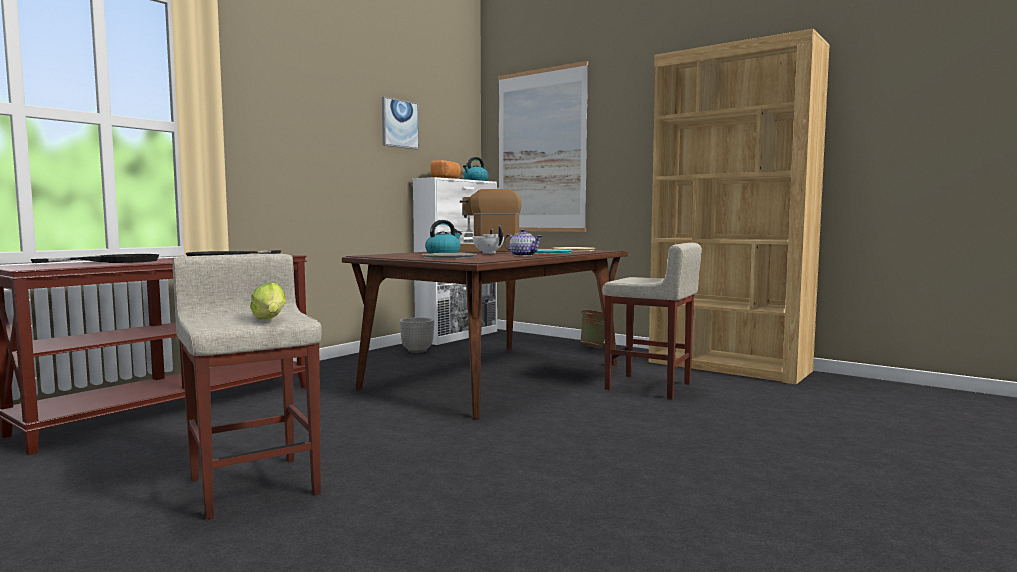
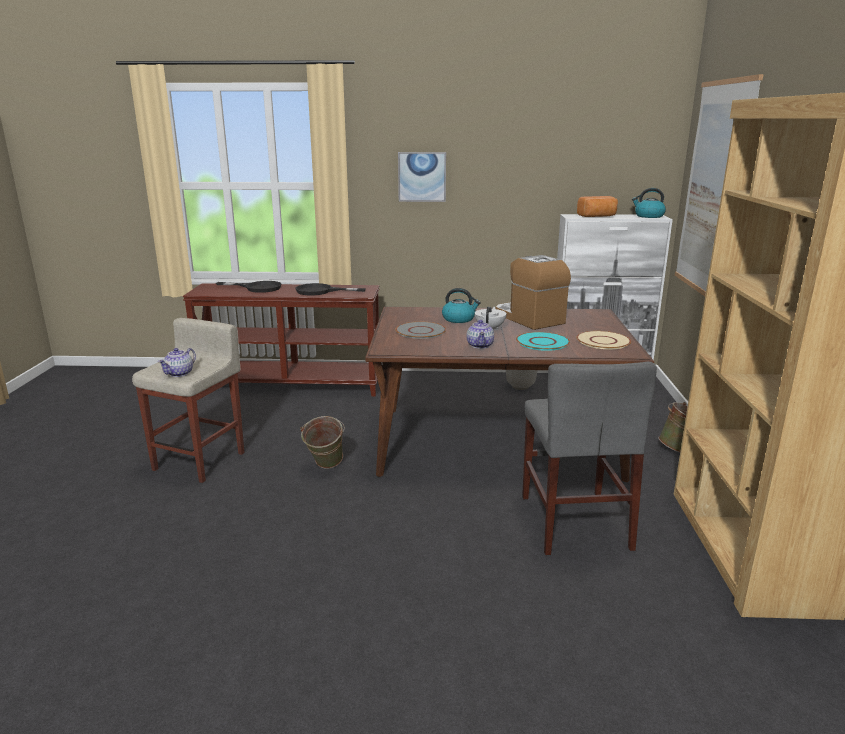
camera: 55 degrees right, 15 degrees up
(270, 320) = (180, 373): lettuce -> teapot
(399, 124) = (549, 157): picture -> picture (422, 177)
(416, 432) = (325, 467): none -> green bucket
(649, 386) = (574, 521): beige stool -> grey chair

